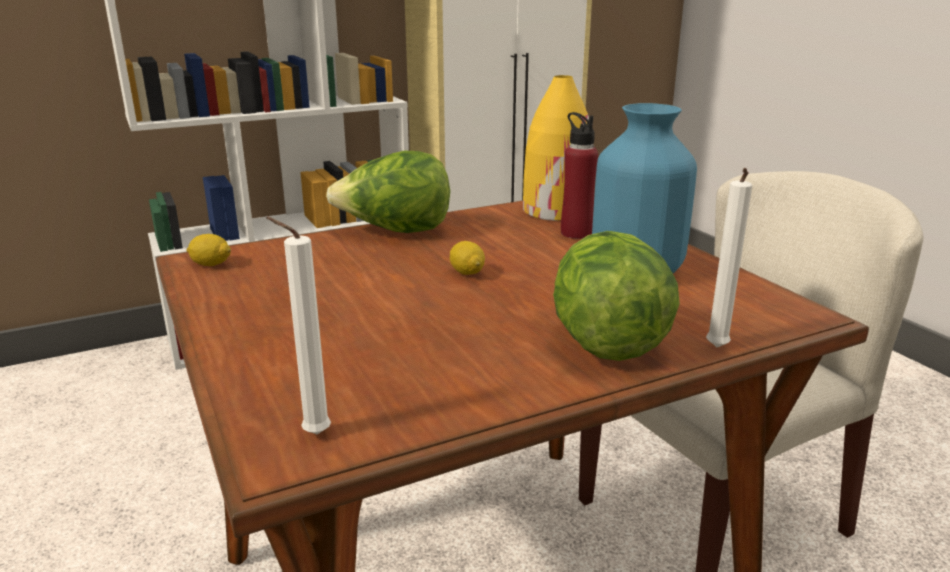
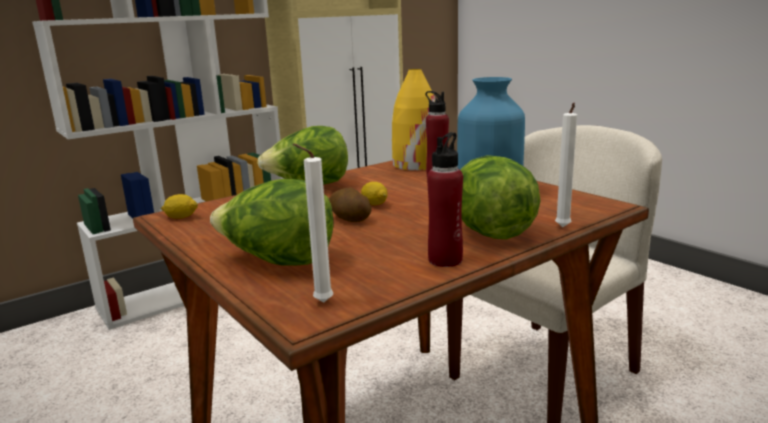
camera: 10 degrees left, 5 degrees down
(293, 355) = (278, 262): none -> lettuce
(421, 294) = (349, 219): none -> potato
(518, 384) = (445, 260): none -> red bottle

